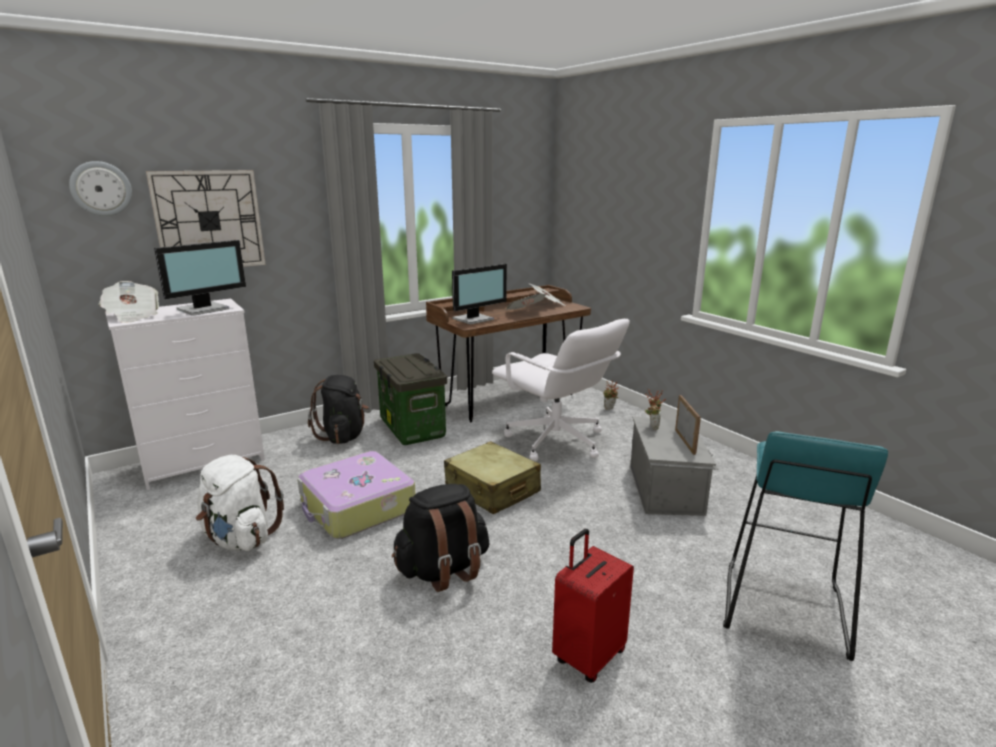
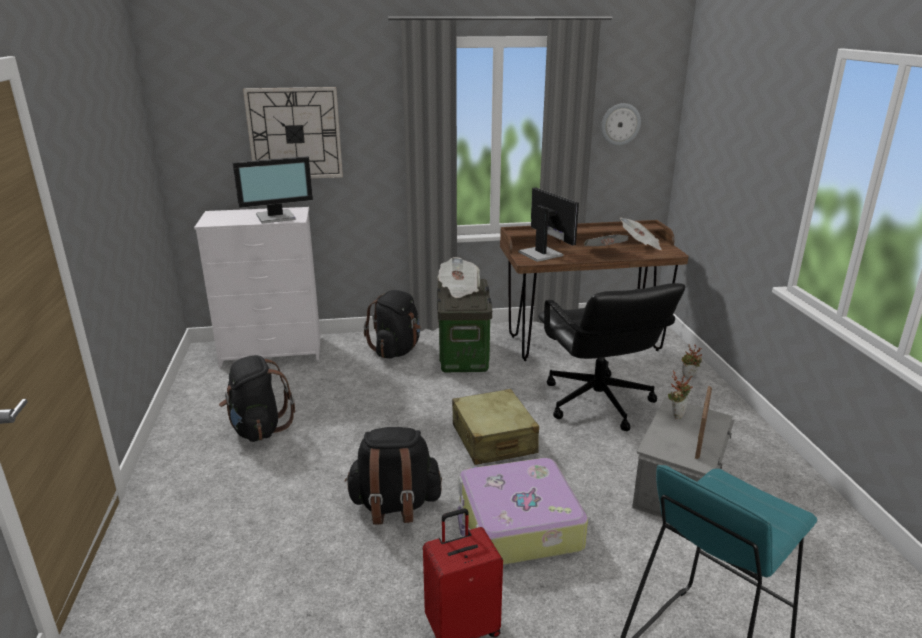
camera: 25 degrees right, 5 degrees up
(101, 188) = (207, 104): wall clock -> wall clock (620, 124)
(133, 316) = (219, 218): newspaper -> newspaper (459, 289)
(240, 539) = (258, 429): white backpack -> black backpack
(357, 507) = (363, 425): suitcase -> suitcase (518, 525)
(474, 319) = (541, 253): monitor -> monitor turned 105 degrees counterclockwise
(556, 442) = (597, 403): white office chair -> black office chair

